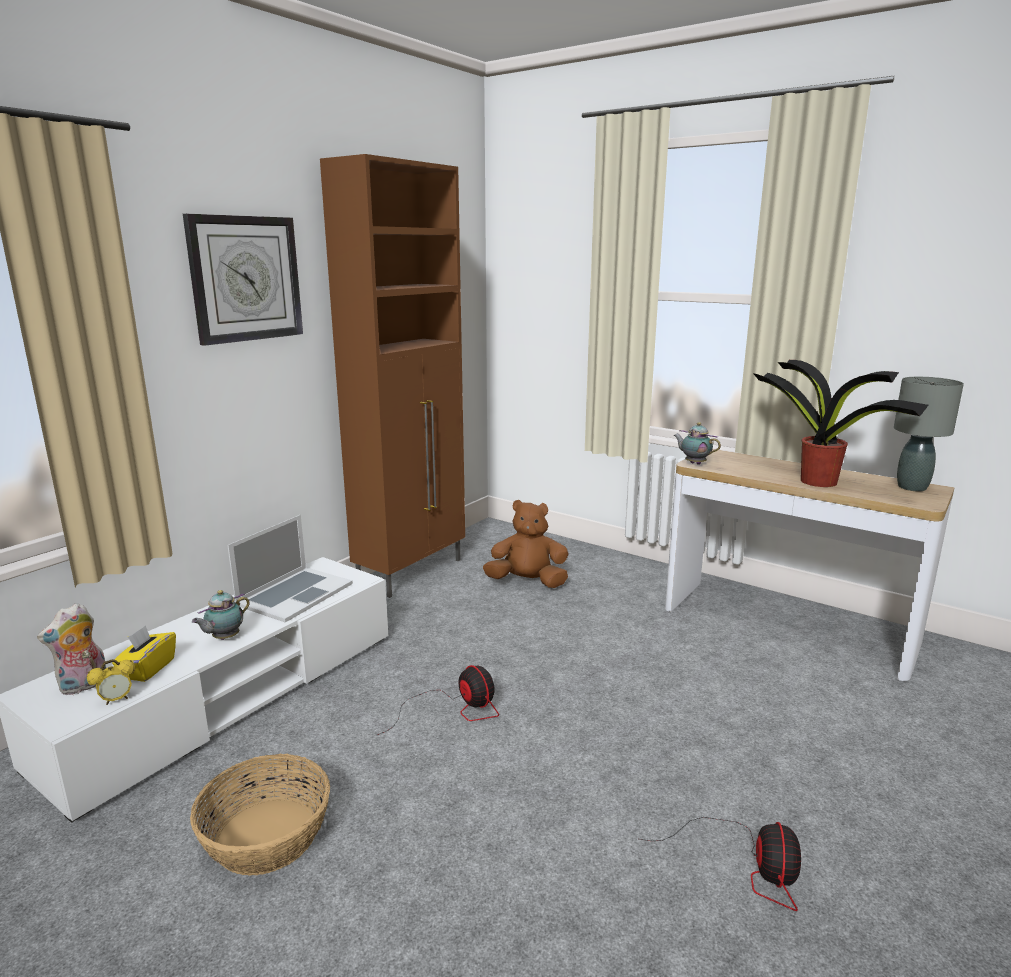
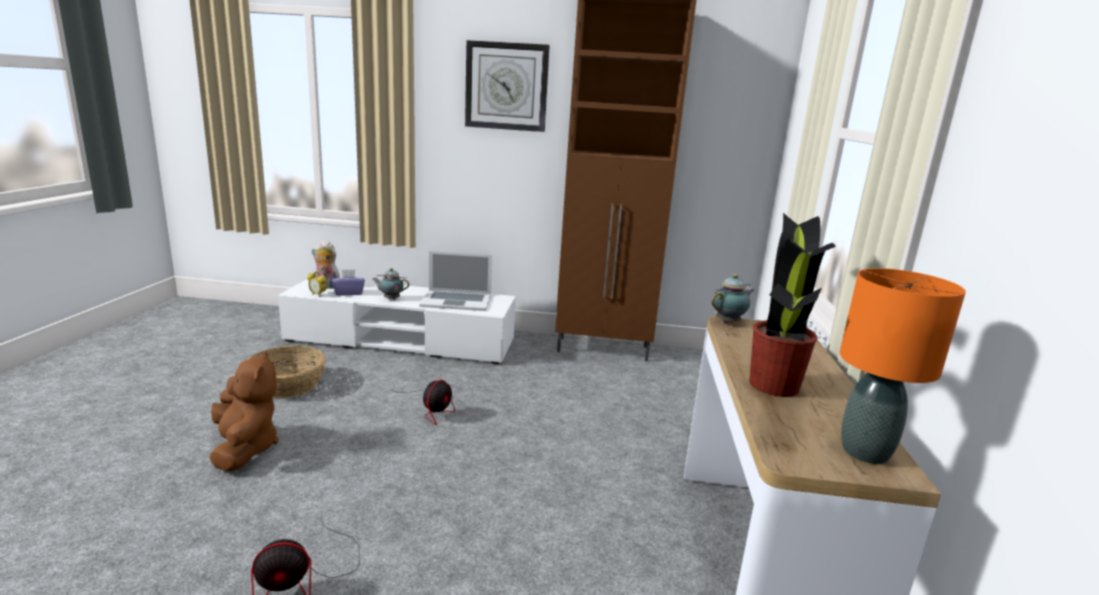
camera: 60 degrees right, 0 degrees up
(148, 669) = (349, 293): yellow tissue box -> purple tissue box
(527, 582) = (648, 396): brown plush toy -> brown plush toy (245, 449)
(694, 463) = (729, 322): teapot -> teapot turned 45 degrees clockwise
(912, 487) = (866, 452): grey table lamp -> orange table lamp

